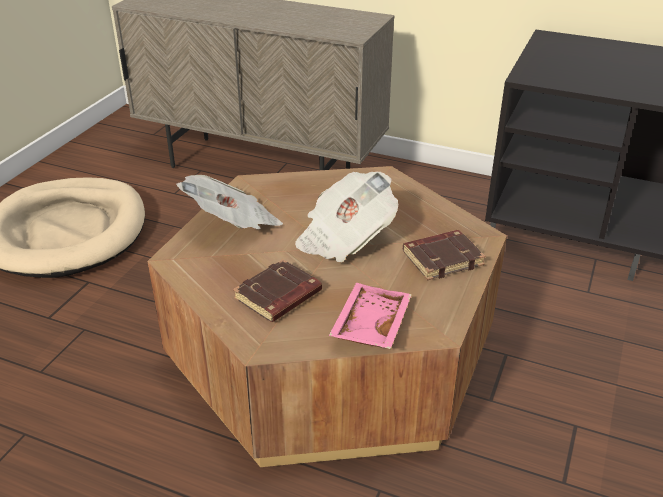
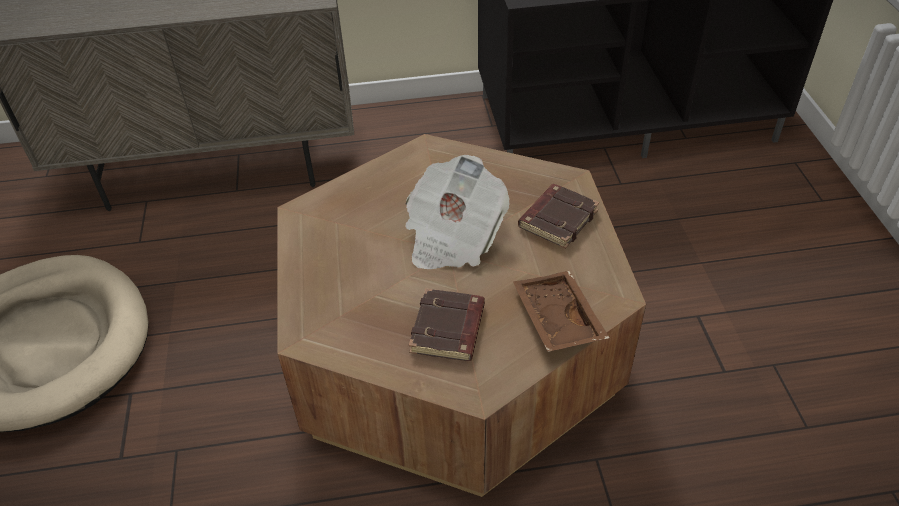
camera: 30 degrees left, 10 degrees up
(233, 225) = (330, 269): newspaper -> none
(369, 325) = (555, 320): pink tray -> brown tray

